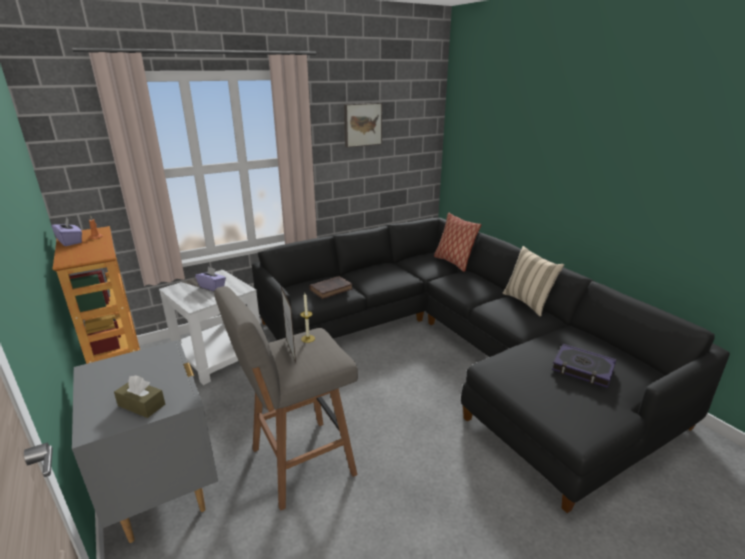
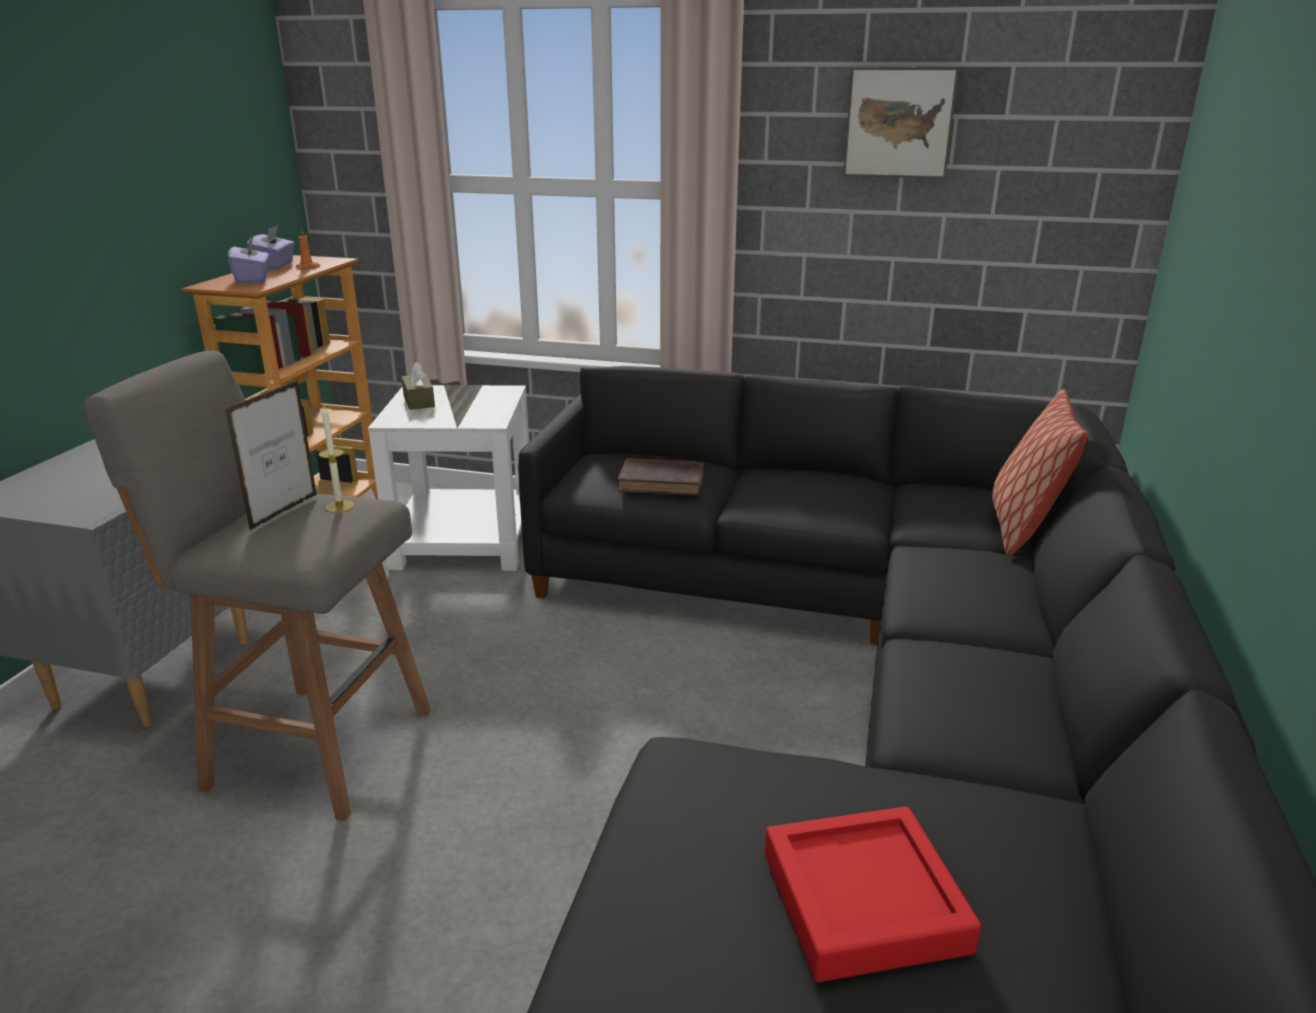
camera: 45 degrees right, 0 degrees up
(141, 405) = (60, 498): brown tissue box -> brown tissue box (419, 401)
(212, 287) = (462, 404): purple tissue box -> purple tissue box (253, 279)
(528, 302) = (1053, 691): beige pillow -> none
(582, 369) = (863, 902): book -> red tray

